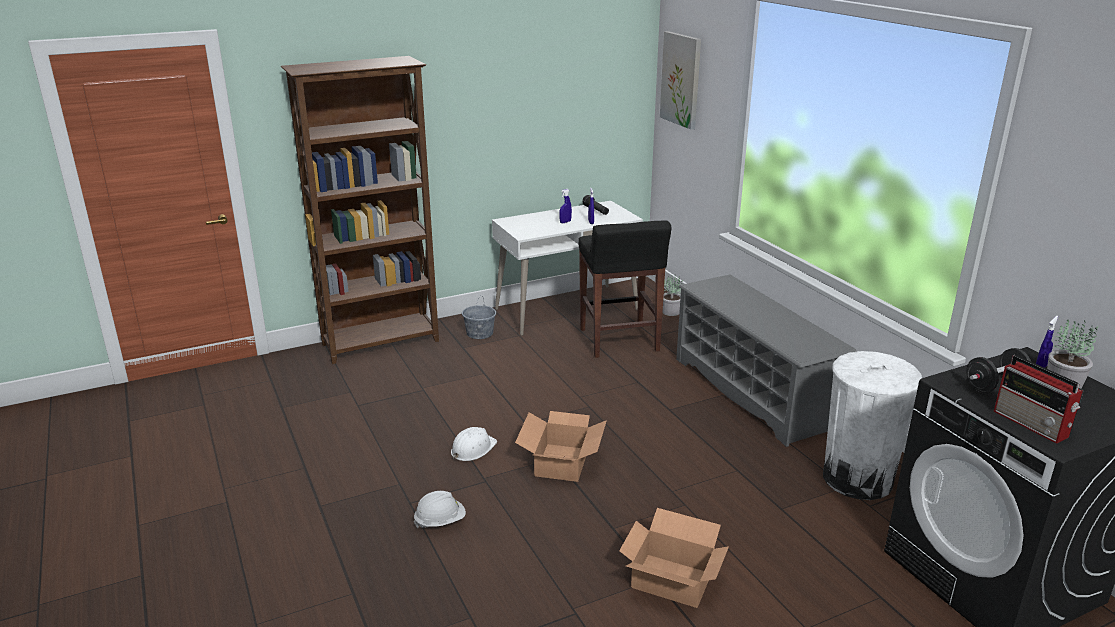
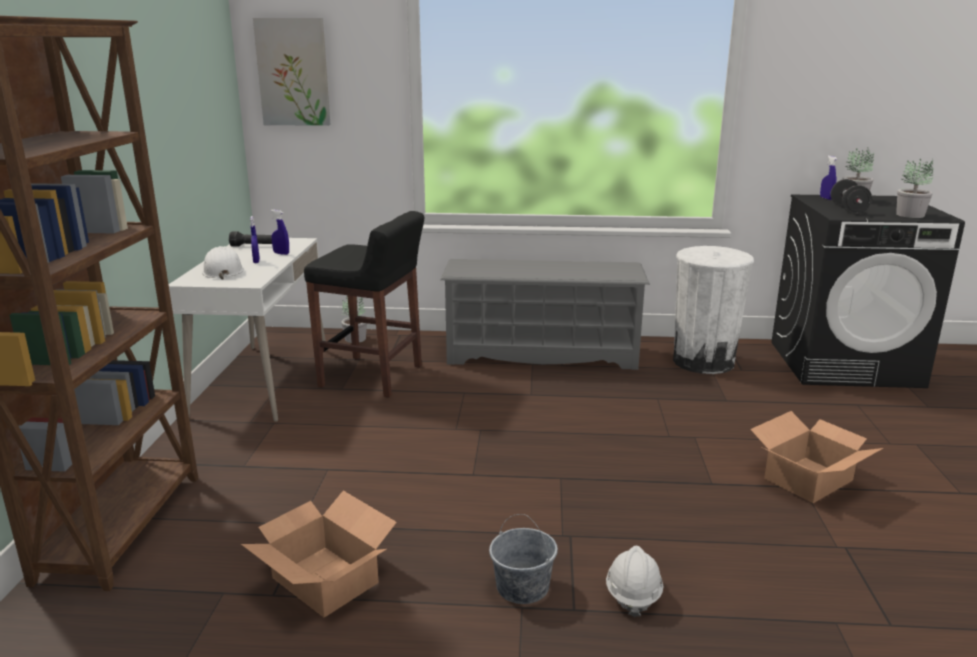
camera: 60 degrees left, 5 degrees down
(472, 449) = (492, 525): white hard hat -> white hard hat (223, 271)
(480, 333) = (227, 445): grey bucket -> grey bucket (522, 587)
(562, 462) = (573, 475): cardboard box -> cardboard box (325, 579)
(1032, 424) = (910, 215): radio -> potted plant

